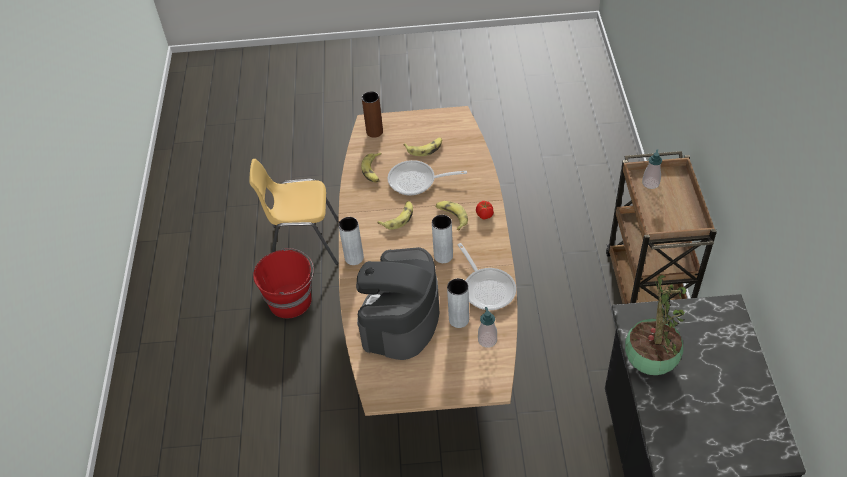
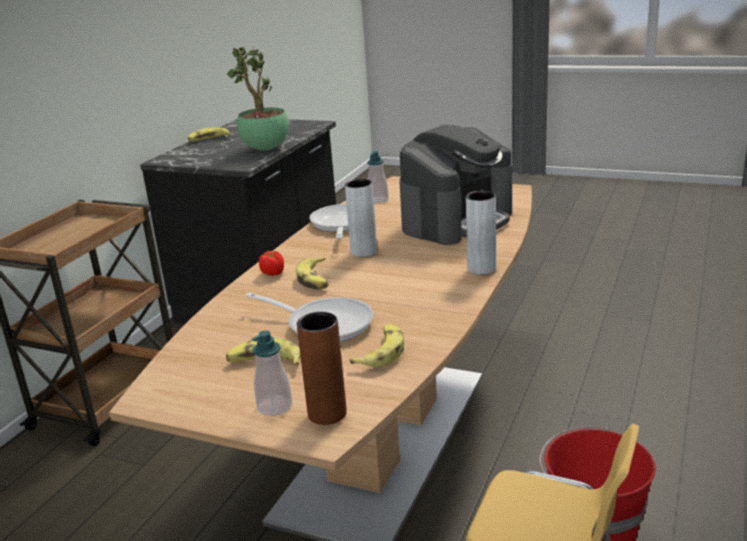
camera: 155 degrees left, 25 degrees down
(398, 218) = (389, 292): banana -> banana (208, 140)
(459, 319) = (393, 213): grey vase -> none
(650, 183) = (55, 250): soap dispenser -> soap dispenser (274, 407)

